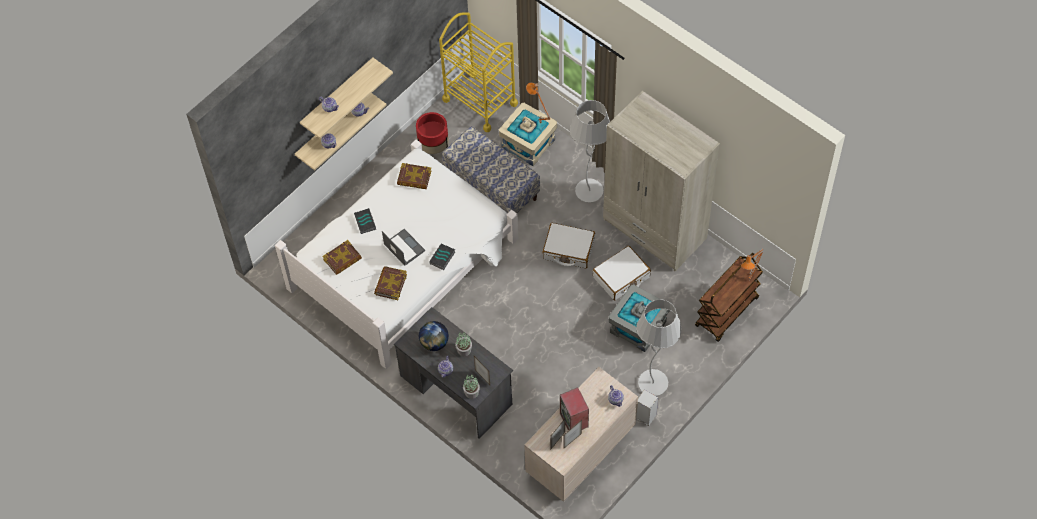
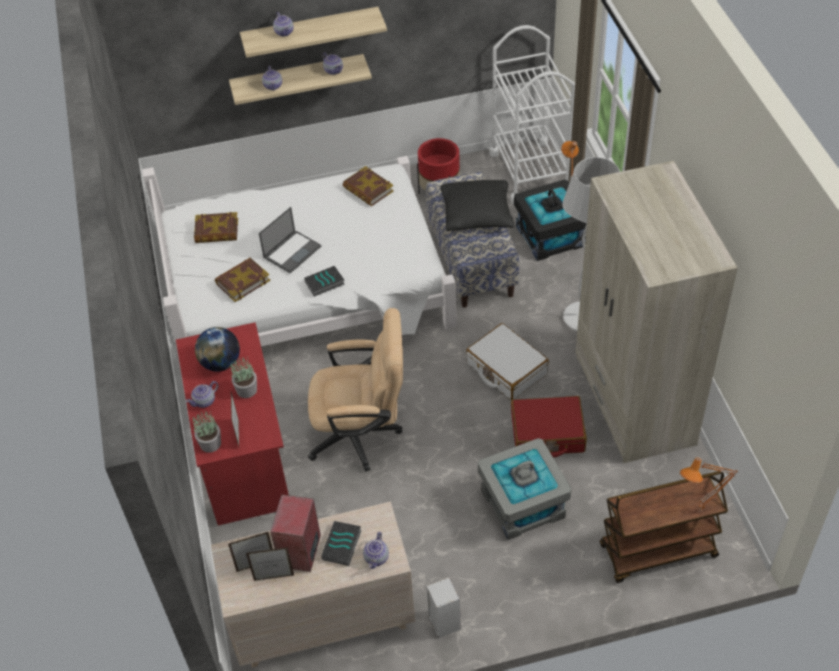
camera: 35 degrees right, 10 degrees down
(365, 222) = (275, 207): book -> book (342, 546)
(404, 247) = (292, 251): laptop -> laptop turned 45 degrees clockwise
(456, 390) = (242, 453): grey desk -> red desk
(480, 102) = (529, 172): yellow cart -> white cart
(492, 159) = (476, 215): none -> black pillow
(516, 338) = (362, 434): none -> beige office chair
(528, 143) = (550, 236): beige storage box -> black storage box
(621, 277) = (547, 434): white suitcase -> red suitcase
(653, 383) = (487, 586): white floor lamp -> none

